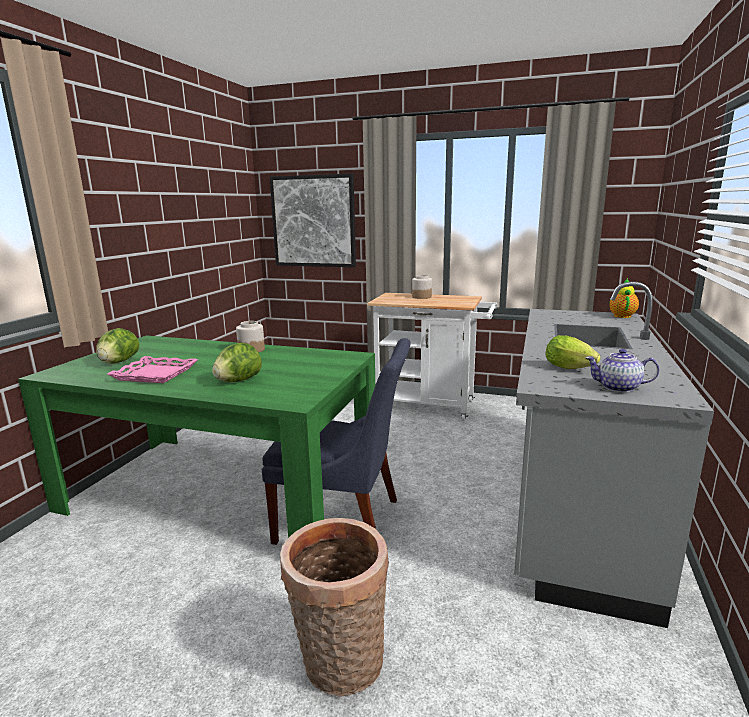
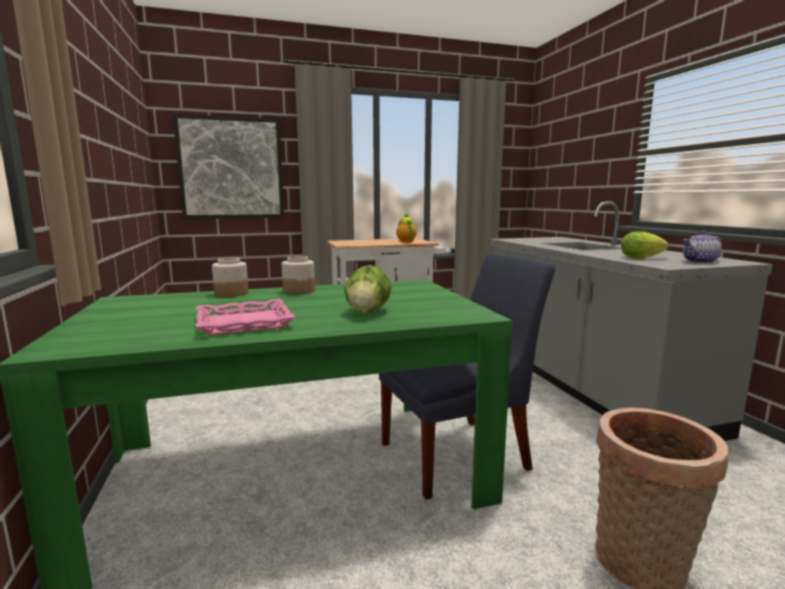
camera: 35 degrees left, 5 degrees down
(119, 362) = (145, 322): lettuce -> none
(421, 297) = (372, 240): jar -> jar (231, 294)
(621, 315) = (558, 238): teapot -> teapot (405, 241)

